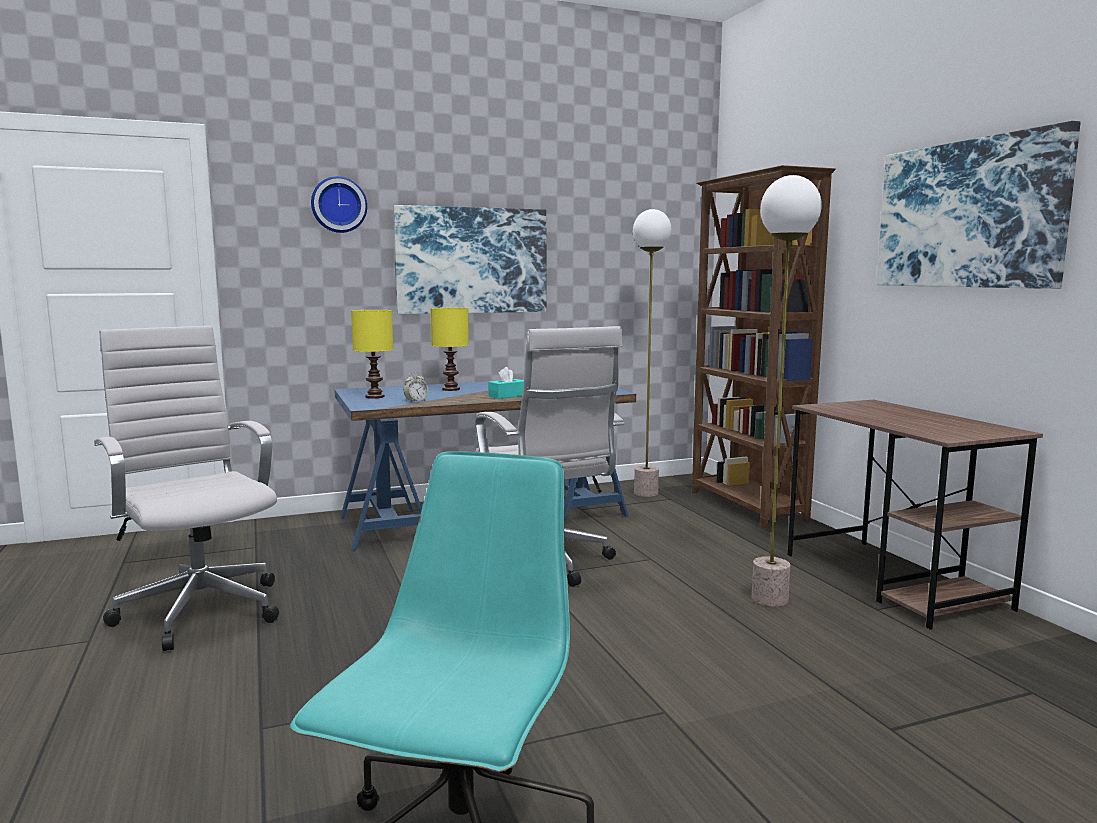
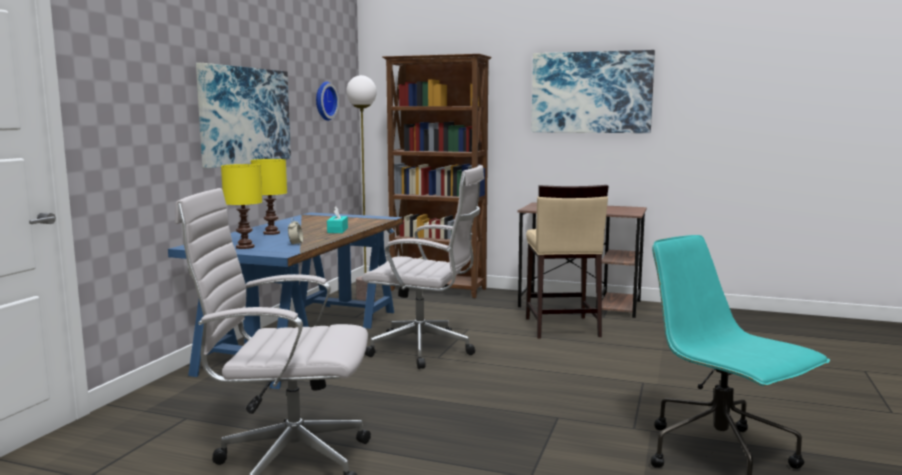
camera: 50 degrees left, 0 degrees up
(338, 205) = (158, 60): wall clock -> wall clock (324, 101)
(769, 599) = (561, 327): floor lamp -> beige stool

